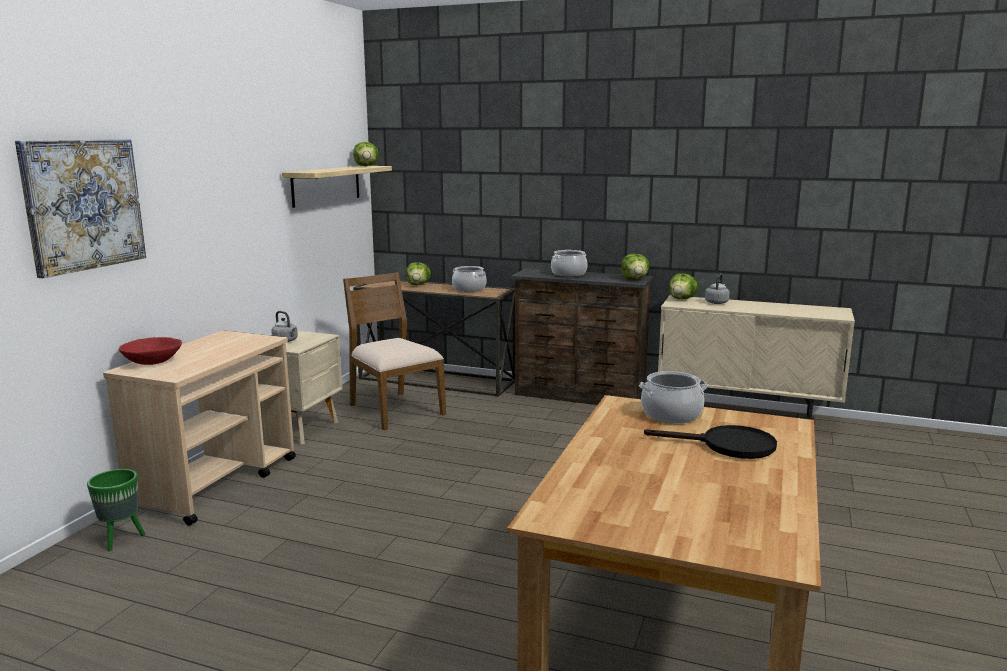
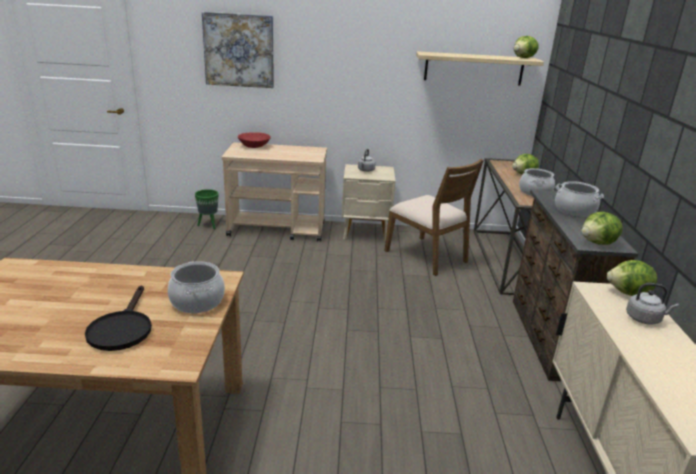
camera: 70 degrees right, 10 degrees up
(394, 409) = (427, 256): brown chair -> brown chair turned 105 degrees clockwise

